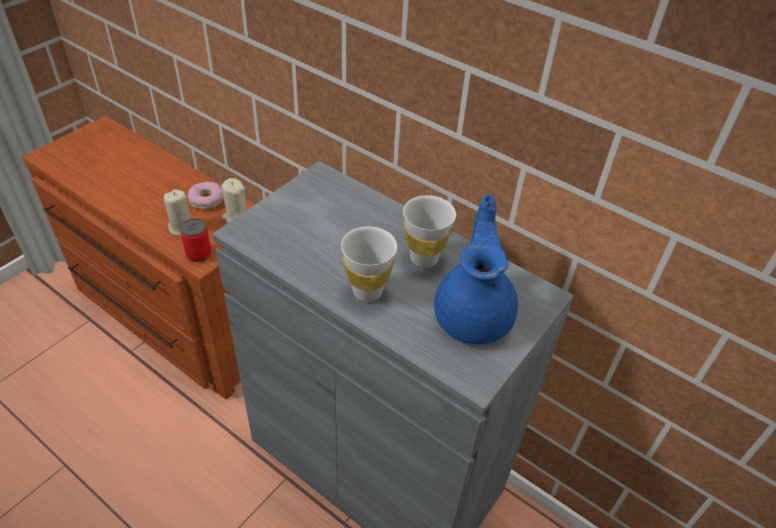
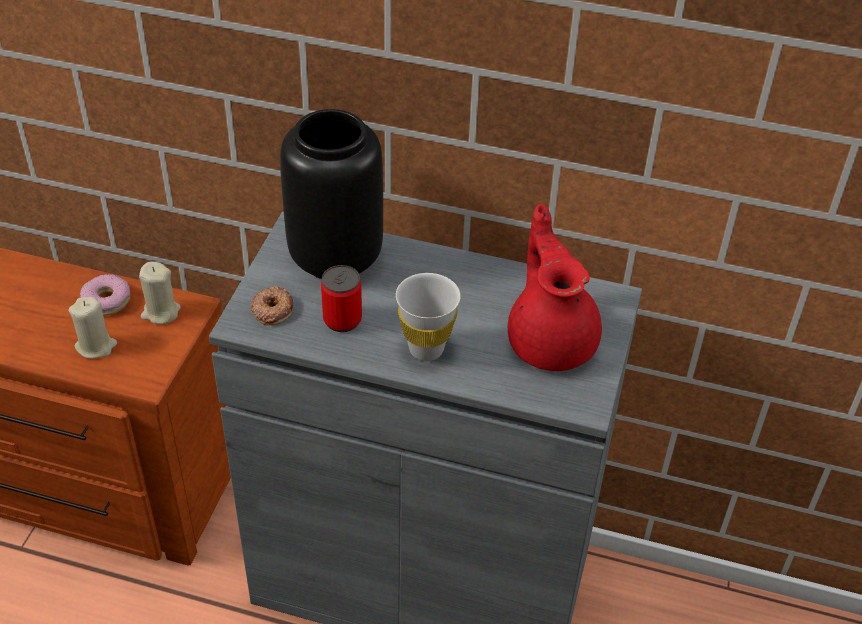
camera: 20 degrees left, 0 degrees up
(199, 254) = (138, 373): can -> can (342, 320)
(268, 227) = (272, 309): none -> donut
(339, 204) = (337, 258): none -> black vase
(424, 258) = (467, 294): white cup -> none
(474, 314) = (551, 339): blue teapot -> red teapot

